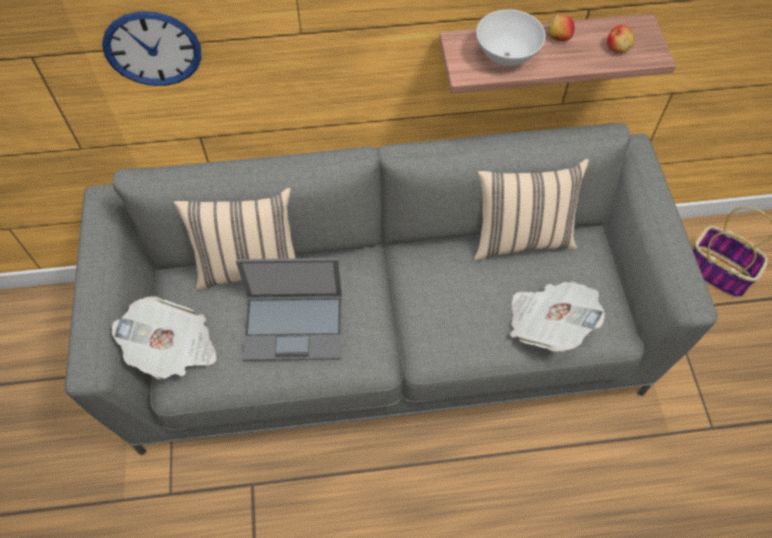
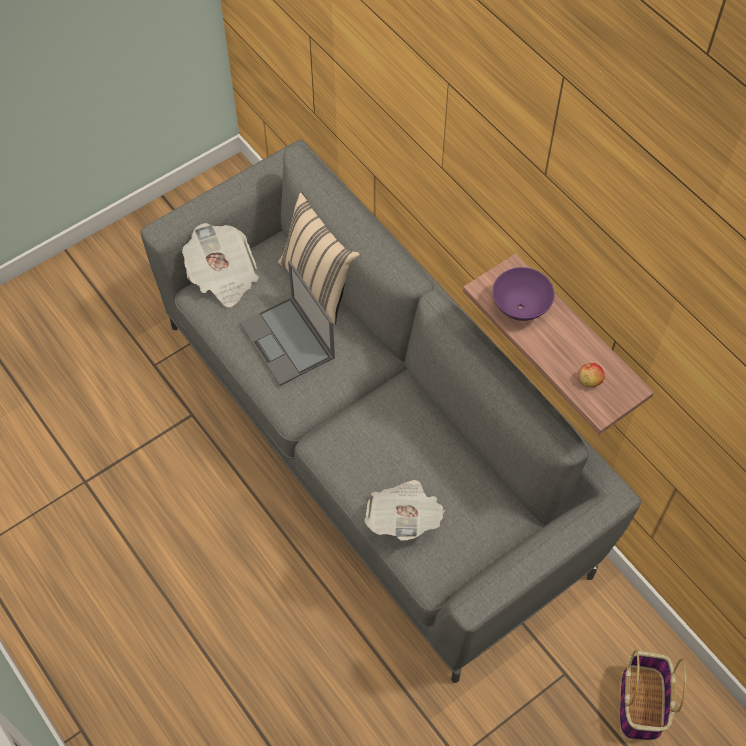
camera: 60 degrees right, 0 degrees up
(152, 49) = (362, 94): wall clock -> none
(507, 57) = (520, 308): white bowl -> purple bowl
(520, 238) = (477, 461): beige pillow -> none
(558, 36) = (570, 334): apple -> none

